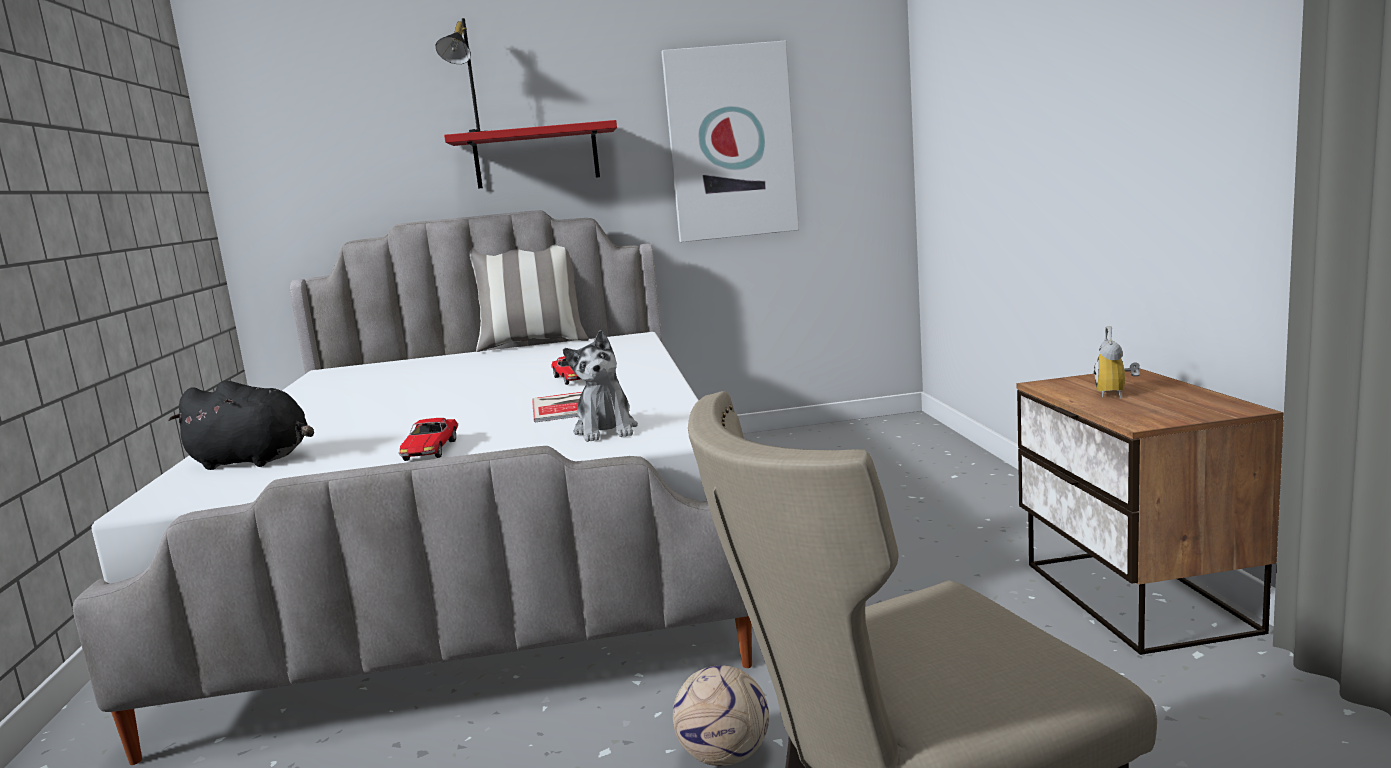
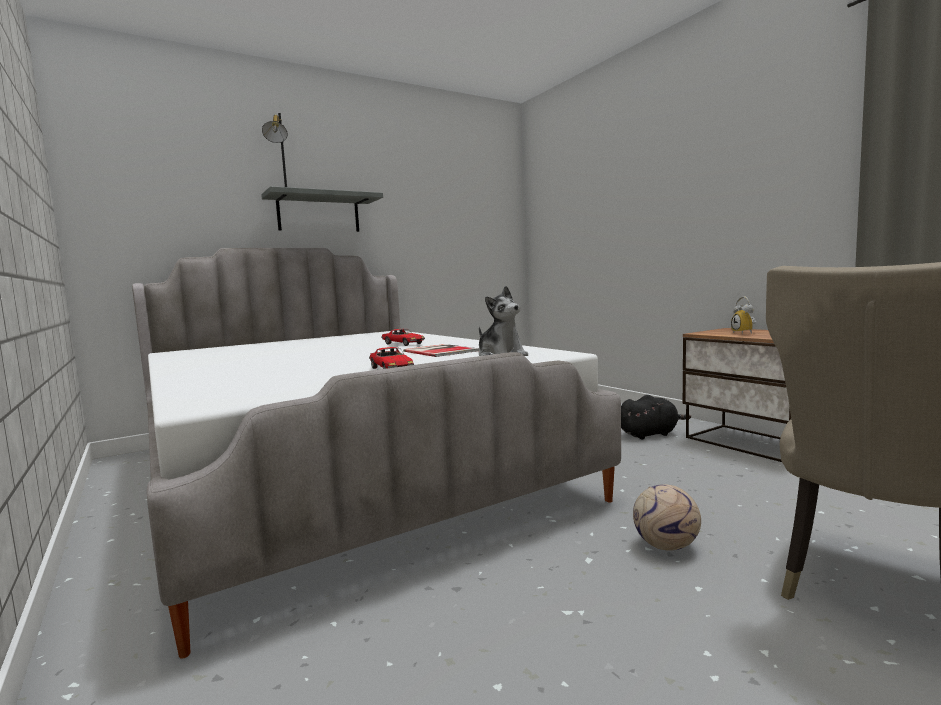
camera: 25 degrees left, 5 degrees down
(255, 461) = (239, 384): black plush toy -> black plush toy (650, 434)
(534, 344) = (321, 336): pillow -> none
(536, 157) = (318, 214): red shelf -> grey shelf
(731, 143) = (435, 219): picture -> none

